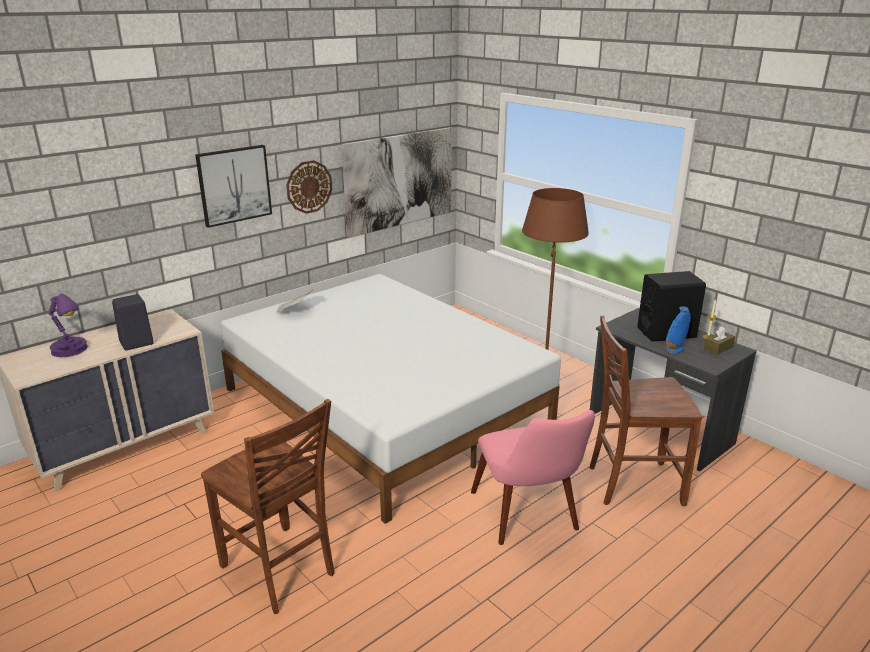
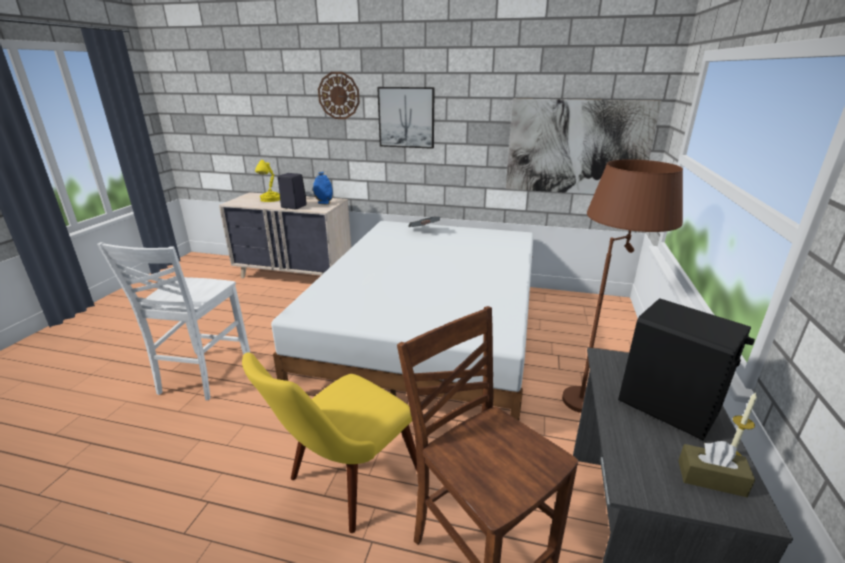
camera: 55 degrees right, 0 degrees up
(71, 350) = (270, 199): purple table lamp -> yellow table lamp
(279, 571) = (203, 376): brown chair -> white chair
(309, 187) = (473, 133): wall clock -> wall clock (339, 95)
(530, 519) = (343, 484): pink chair -> yellow chair
(675, 350) = (627, 429): blue vase -> blue vase (324, 203)

